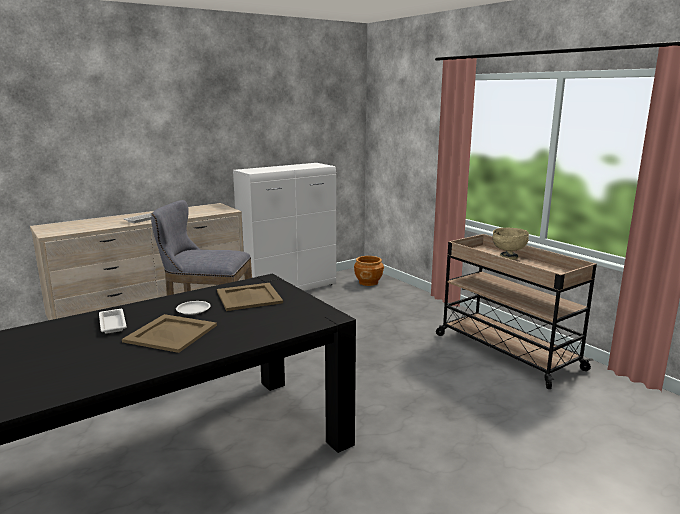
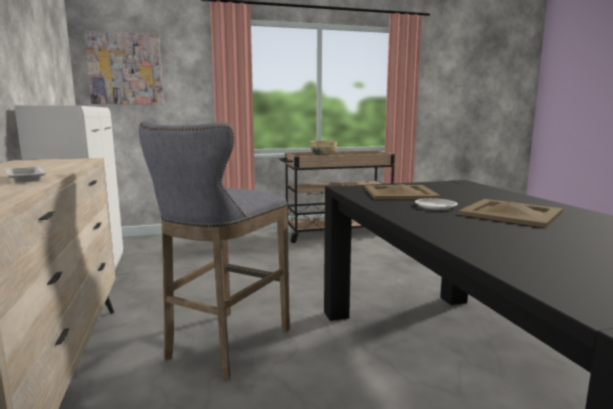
camera: 70 degrees left, 5 degrees down
(112, 323) = (482, 231): white tray -> none
(368, 282) = (143, 244): brown planter -> none
(392, 127) = (125, 69): none -> picture

